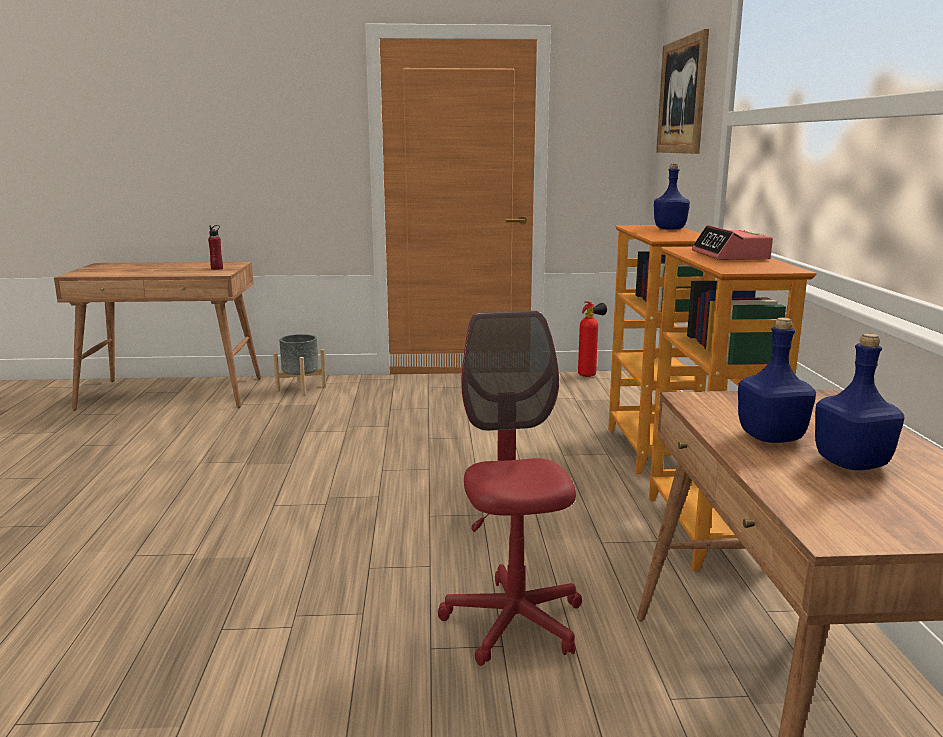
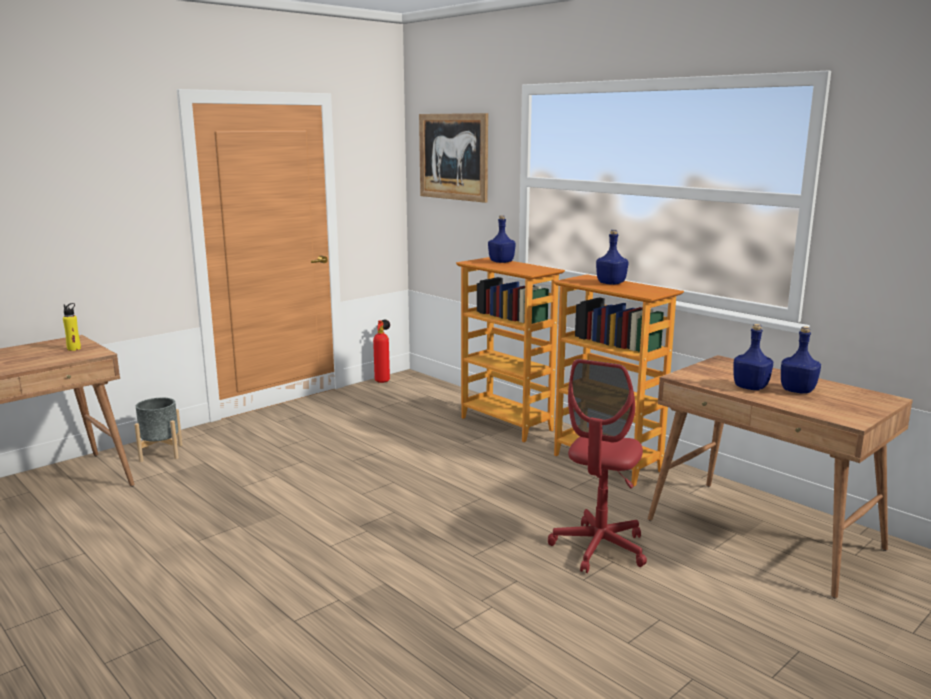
camera: 40 degrees left, 0 degrees up
(217, 268) = (74, 349): red bottle -> yellow bottle
(513, 623) = (599, 548): red office chair -> red office chair turned 105 degrees counterclockwise
(730, 256) = (611, 283): alarm clock -> blue bottle

